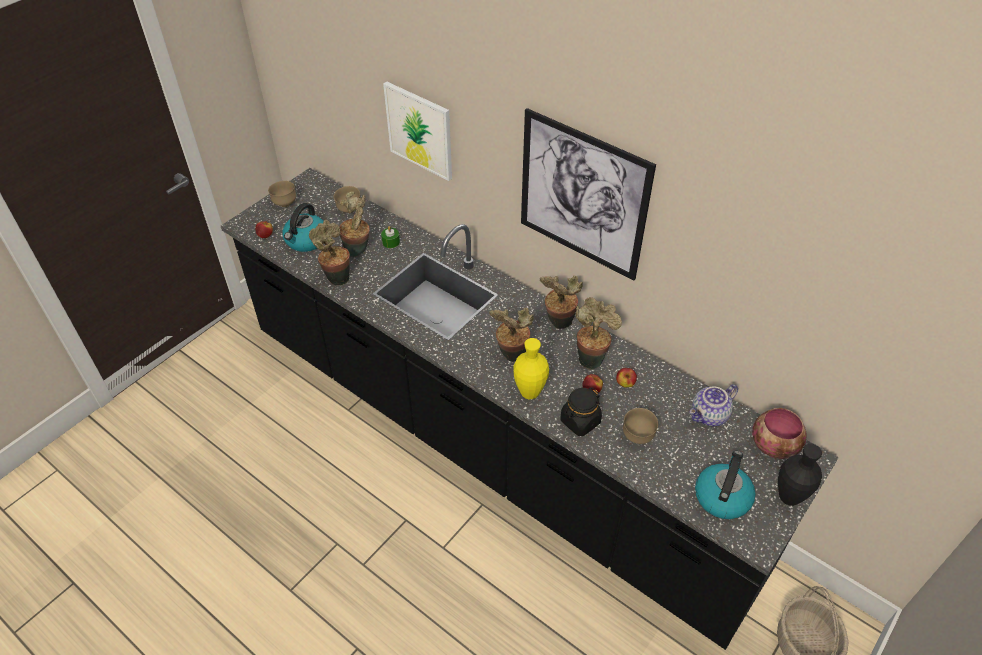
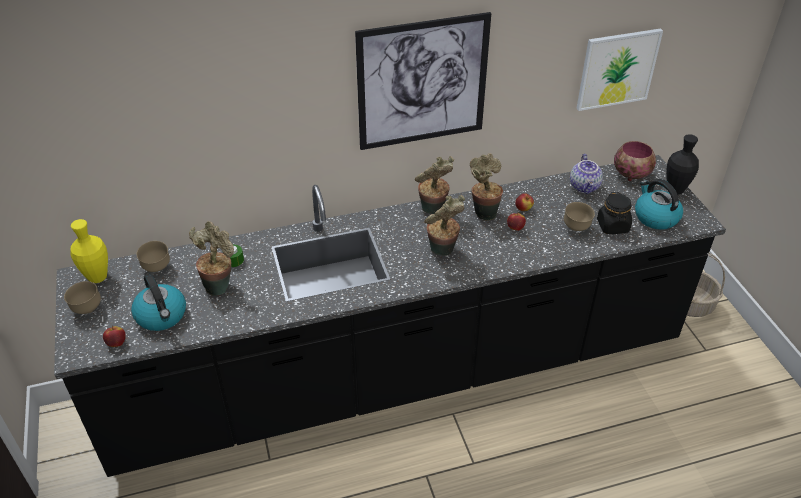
camera: 55 degrees left, 5 degrees down
(336, 277) = (238, 316): potted plant -> none
(420, 130) = (222, 128): picture -> picture (617, 69)
(529, 392) = (489, 260): yellow vase -> yellow vase (98, 277)
(580, 421) = (539, 248): black jar -> black jar (613, 226)

